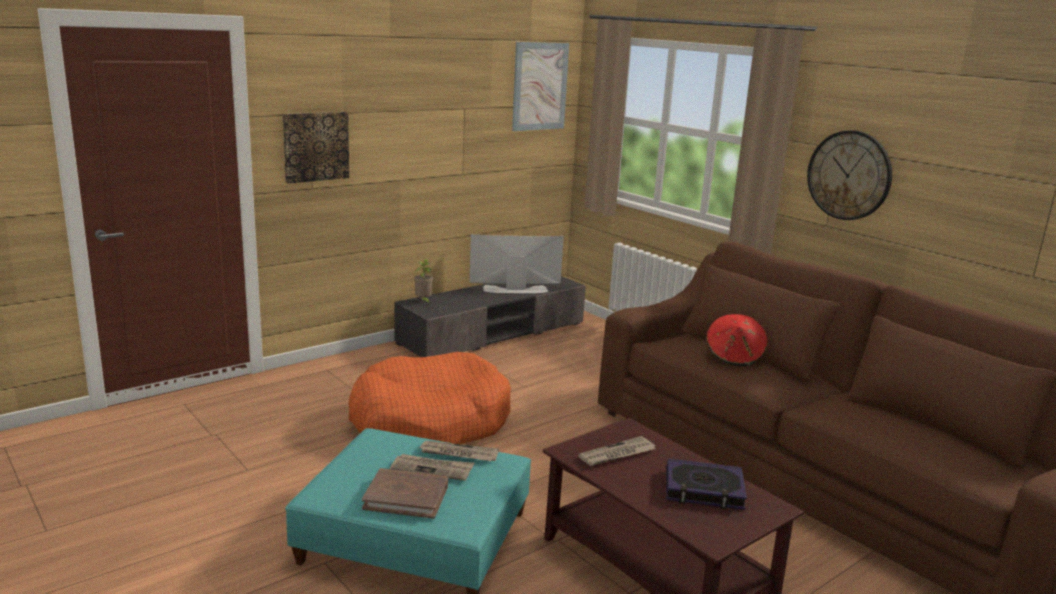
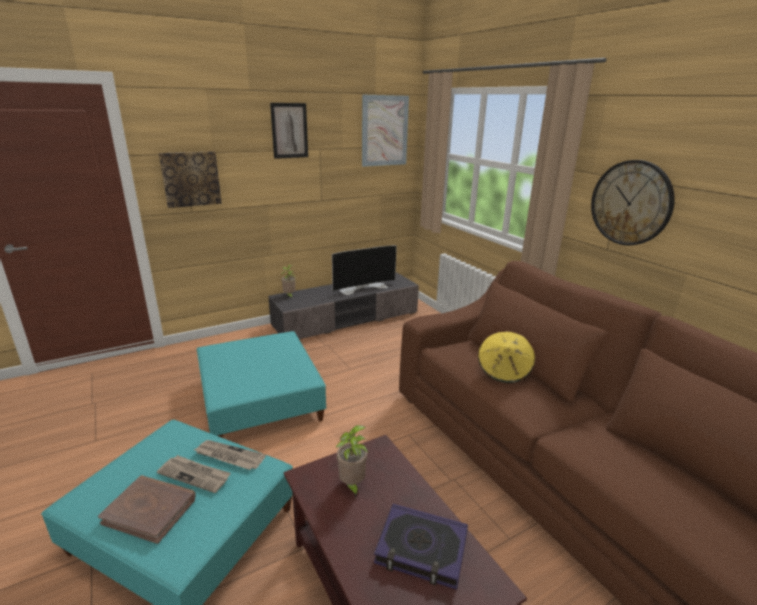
camera: 10 degrees right, 5 degrees up
(429, 421) = (260, 399): orange dog bed -> turquoise ottoman
(431, 86) = (289, 130): none -> picture
(515, 289) = (363, 287): television -> television turned 150 degrees clockwise
(617, 454) = (352, 485): newspaper -> potted plant
(734, 357) = (504, 371): red hat -> yellow hat

